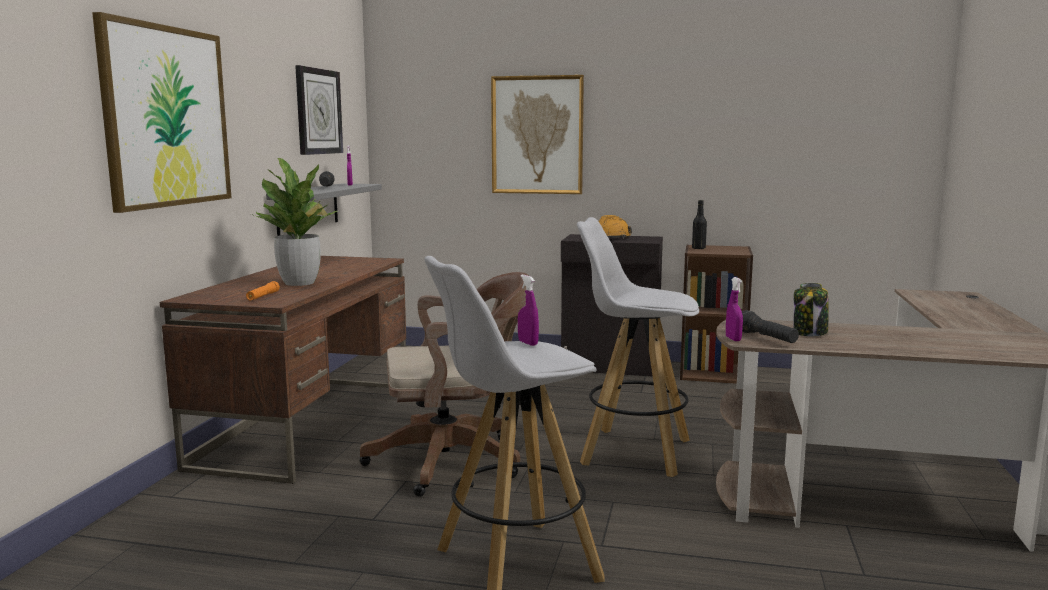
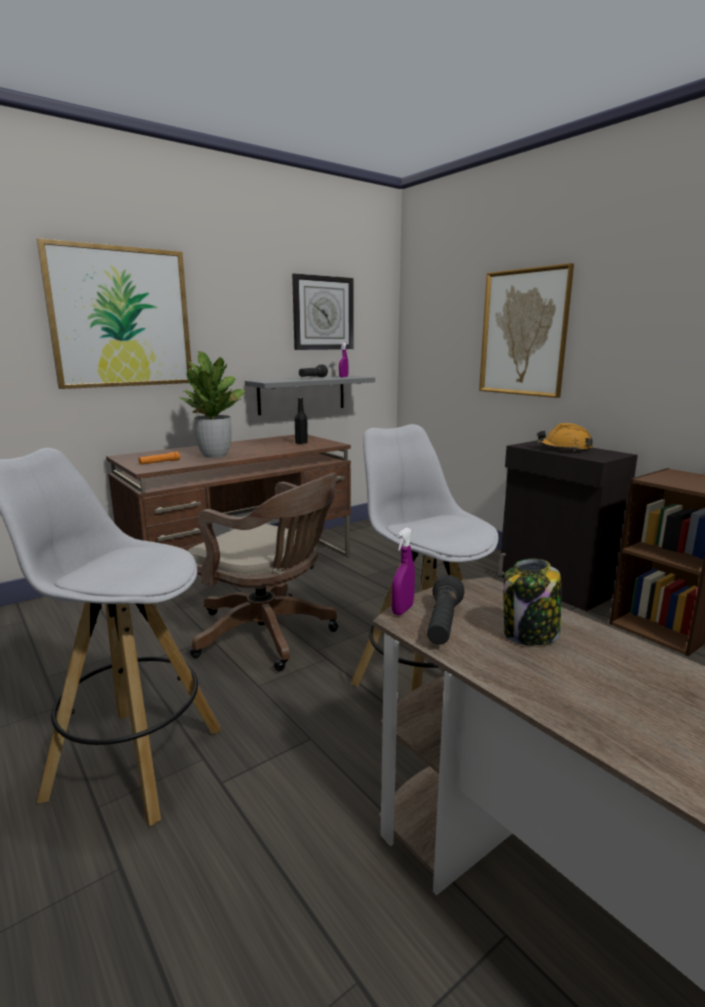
camera: 40 degrees right, 5 degrees up
(528, 343) = (165, 551): purple spray bottle -> none
(698, 248) = (664, 475): black bottle -> black bottle (301, 443)

